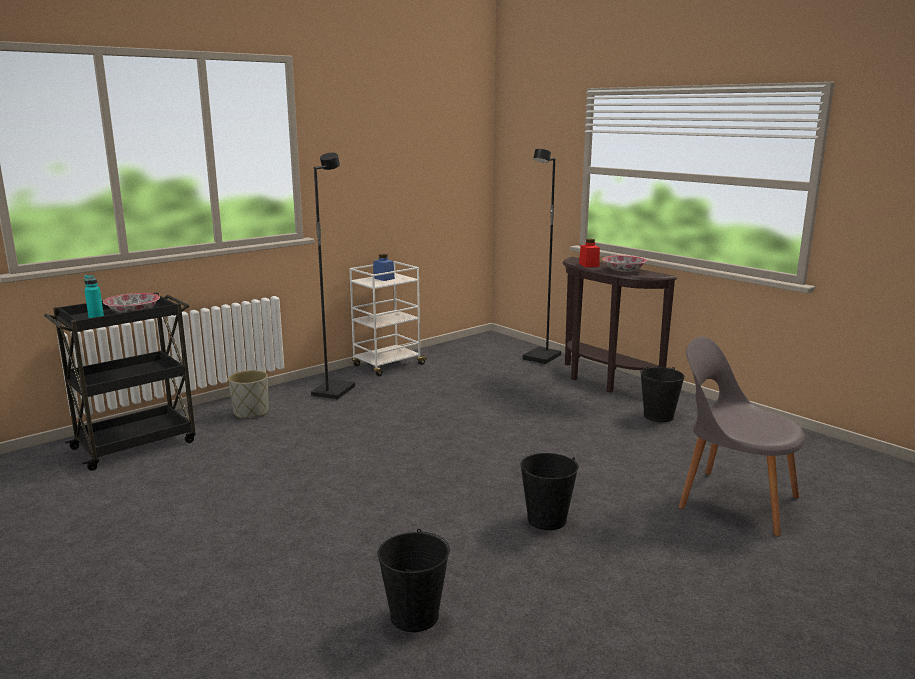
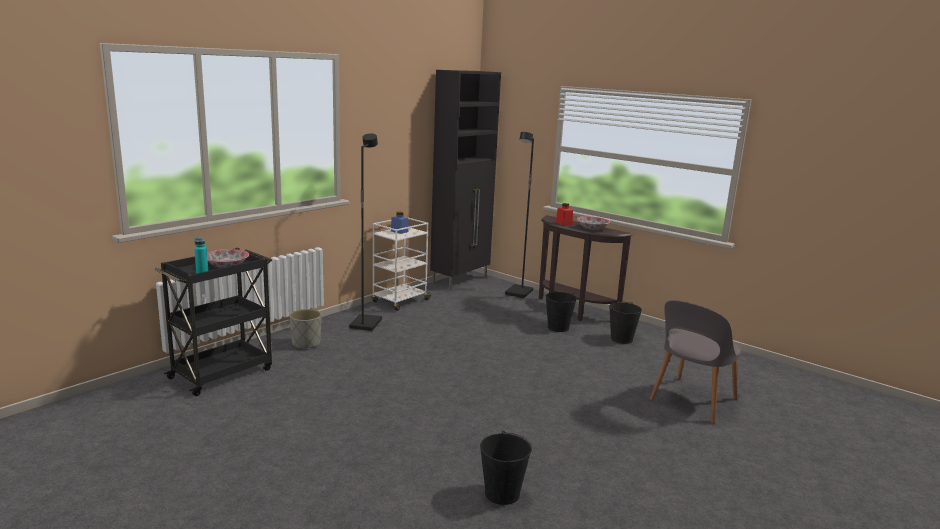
camera: 10 degrees left, 0 degrees up
(474, 342) = (461, 280): none -> black cabinet
(546, 519) = (568, 420): black bucket -> black bucket (558, 327)
(733, 500) = (692, 400): grey chair -> grey chair turned 75 degrees counterclockwise

